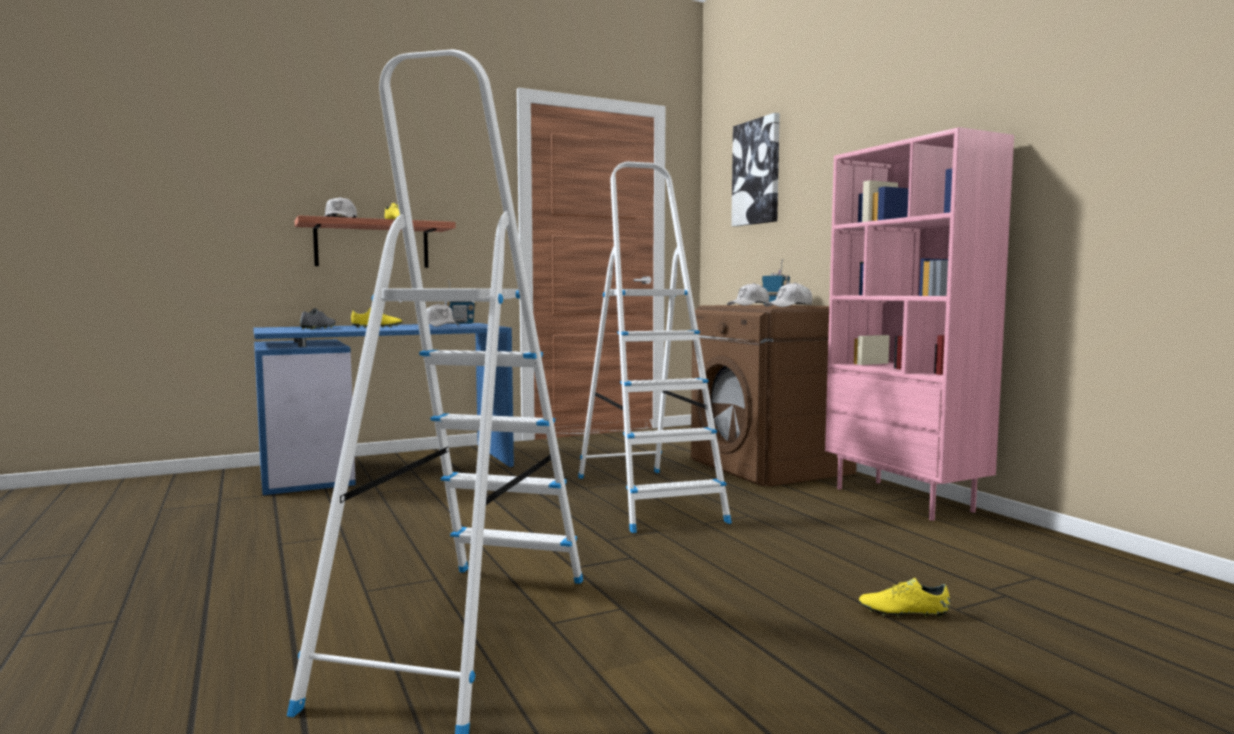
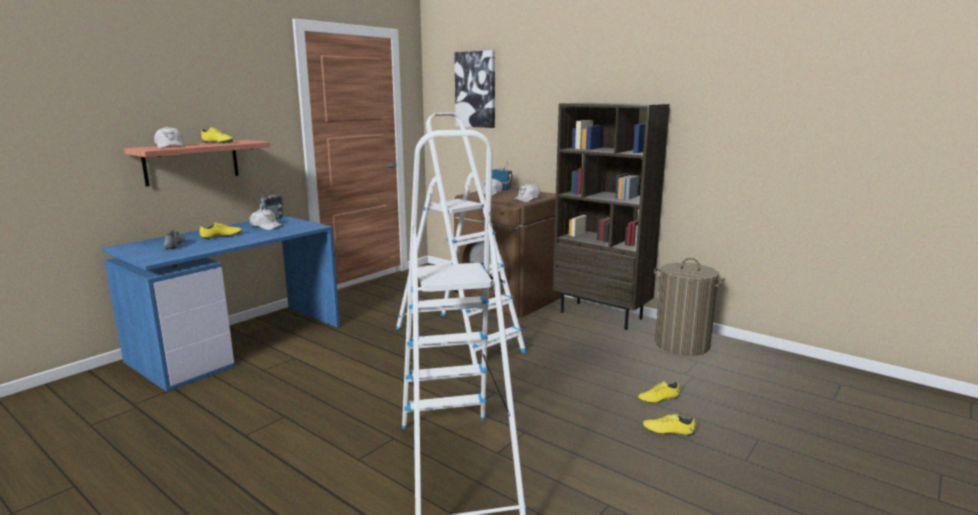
camera: 25 degrees left, 10 degrees up
(877, 658) = (668, 431): none -> yellow shoe
(905, 499) = (602, 315): pink bookcase -> brown bookcase
(1024, 551) = (681, 344): none -> laundry basket

